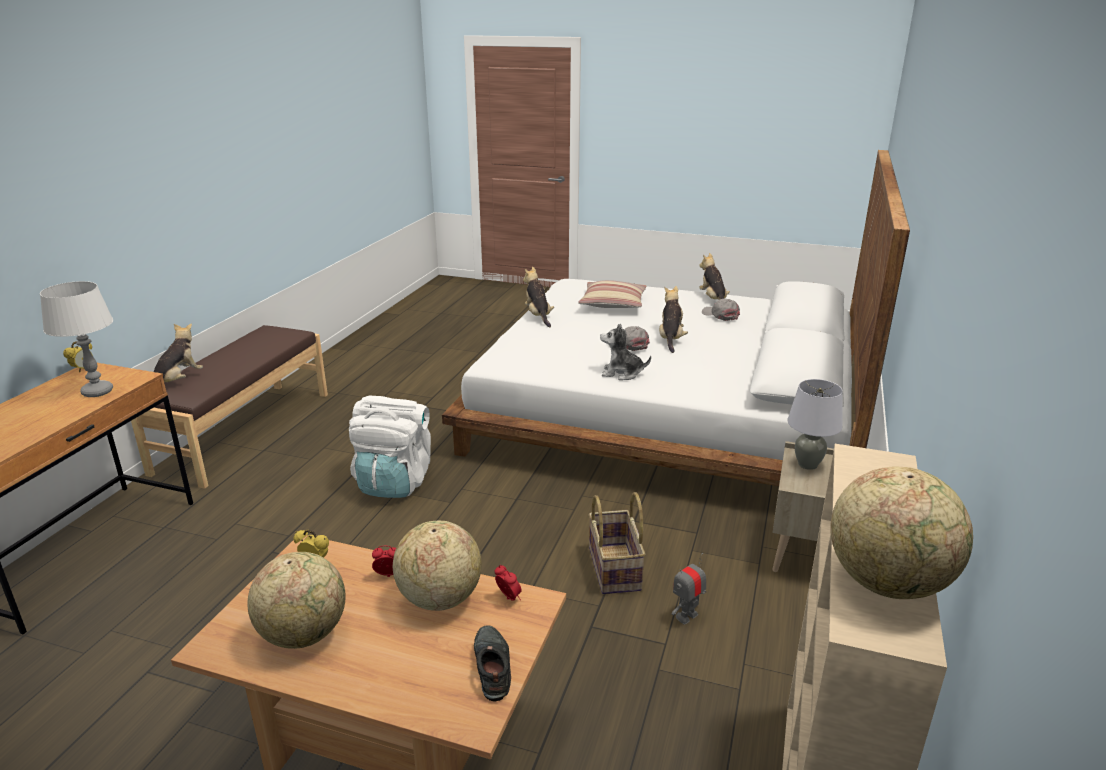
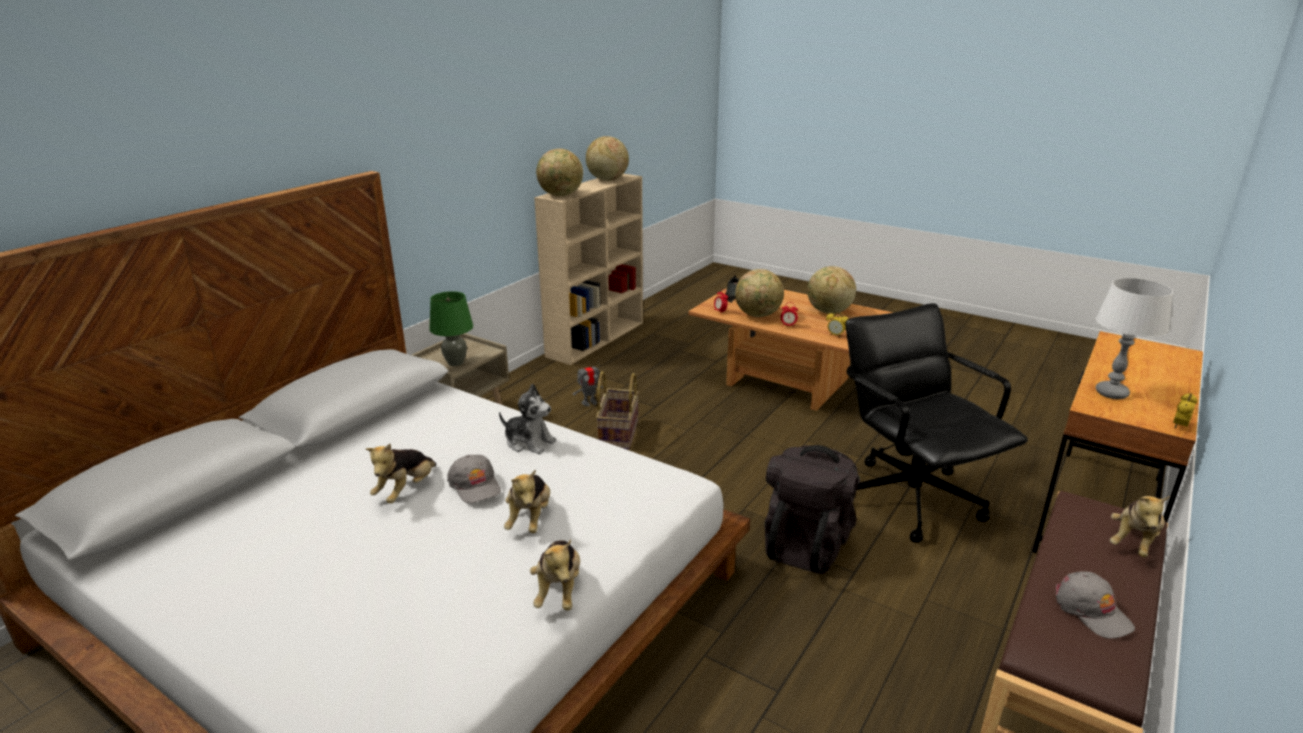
camera: 165 degrees left, 0 degrees up
(276, 539) = (911, 498): none -> black office chair
(394, 481) = (806, 544): white backpack -> black backpack
(613, 303) = (392, 605): pillow -> none
(713, 300) = (195, 590): plush toy -> plush toy (530, 519)
(720, 315) = (259, 533): grey cap -> grey cap (1091, 611)
(807, 464) = (455, 363): grey table lamp -> green table lamp
(873, 468) = (561, 195): none -> globe

